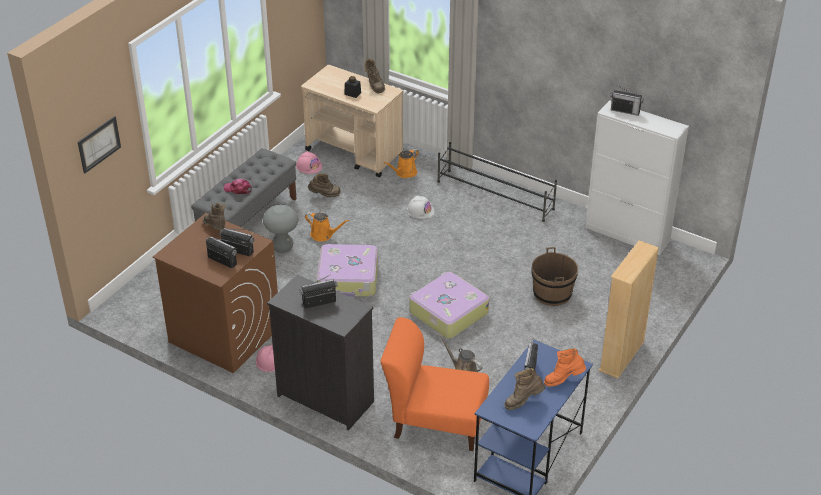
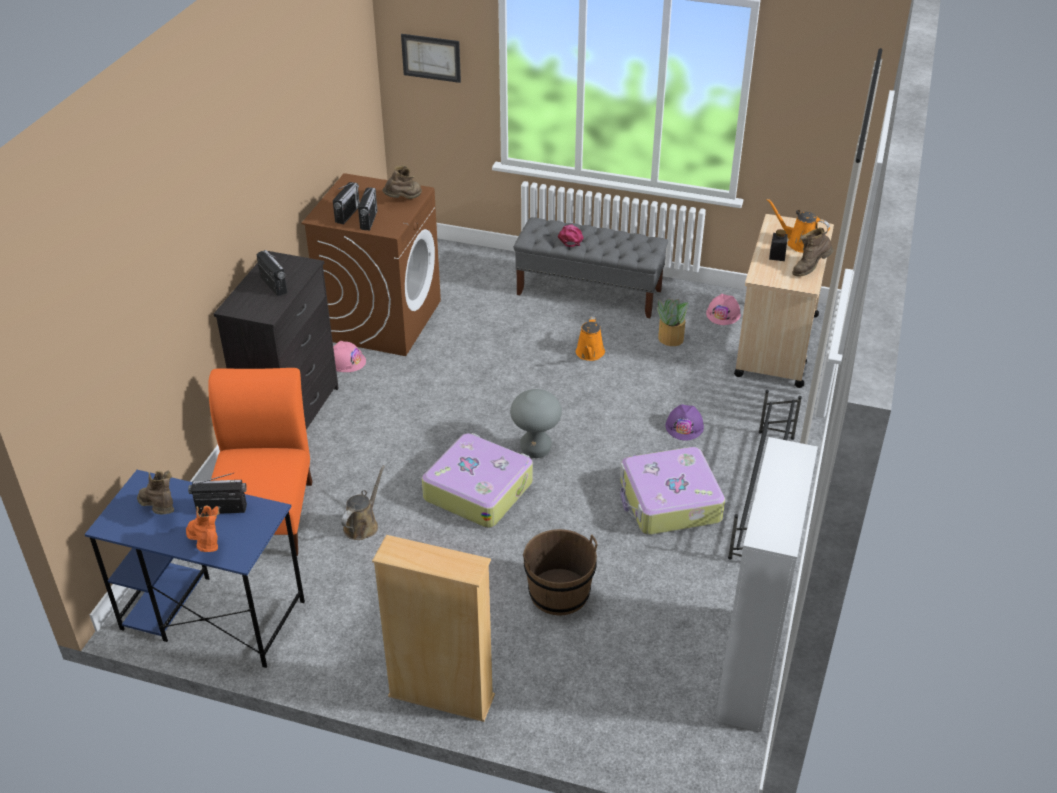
camera: 75 degrees right, 0 degrees up
(282, 247) = (551, 327): grey stool -> grey stool (535, 450)
(324, 195) = (670, 338): brown boot -> potted plant
(348, 279) = (512, 390): suitcase -> suitcase (669, 502)
(404, 173) = (760, 397): orange watering can -> orange watering can (799, 243)
(420, 210) = (684, 426): white hard hat -> purple hard hat
(625, 111) = (794, 468): radio -> none

